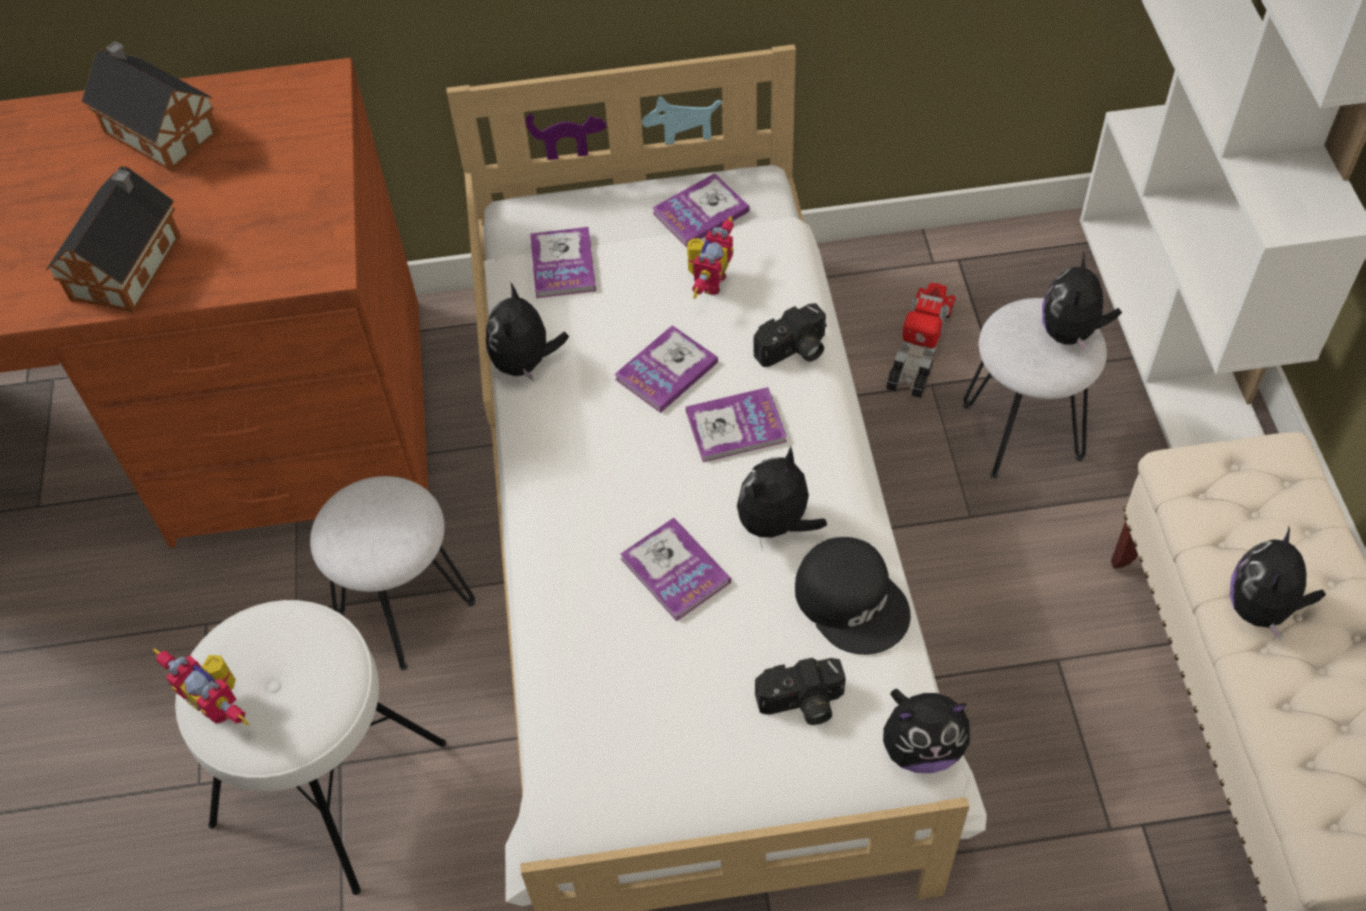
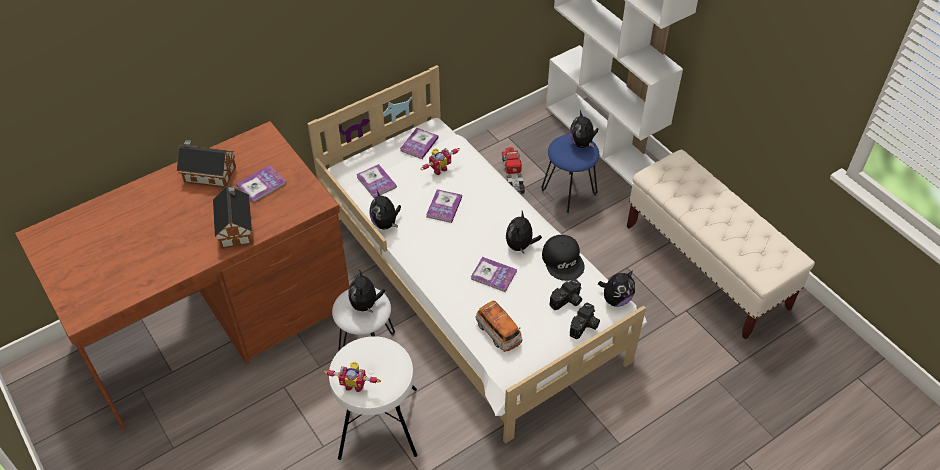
camera: 30 degrees left, 5 degrees down
(602, 713) = (498, 333): none -> toy car
(708, 281) = (439, 169): toy robot -> toy robot turned 60 degrees clockwise
(736, 426) = (483, 217): book -> book (261, 185)
(794, 351) = (488, 183): camera -> camera (585, 327)
(852, 600) = (563, 260): black cap -> black cap turned 45 degrees clockwise
(1023, 431) = (569, 192): white stool -> blue stool
(1261, 608) = (700, 210): plush toy -> plush toy (365, 304)

